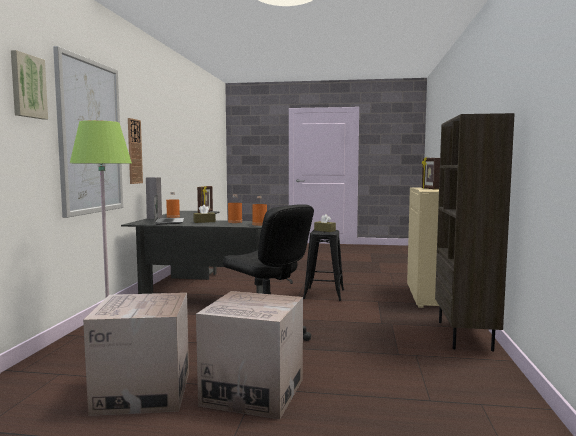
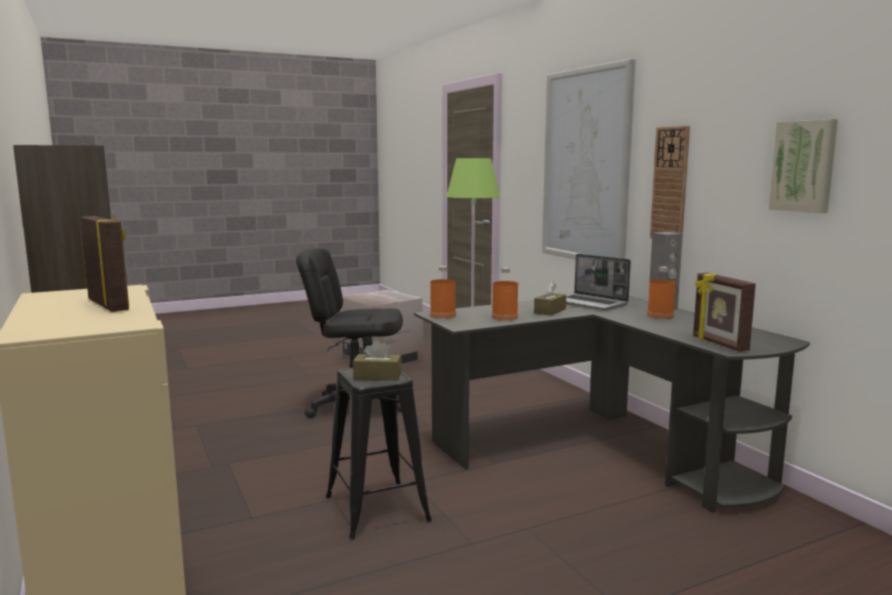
camera: 145 degrees right, 5 degrees up
(27, 86) = (527, 125): picture -> picture (804, 166)
(253, 392) = (308, 374): cardboard box -> none

